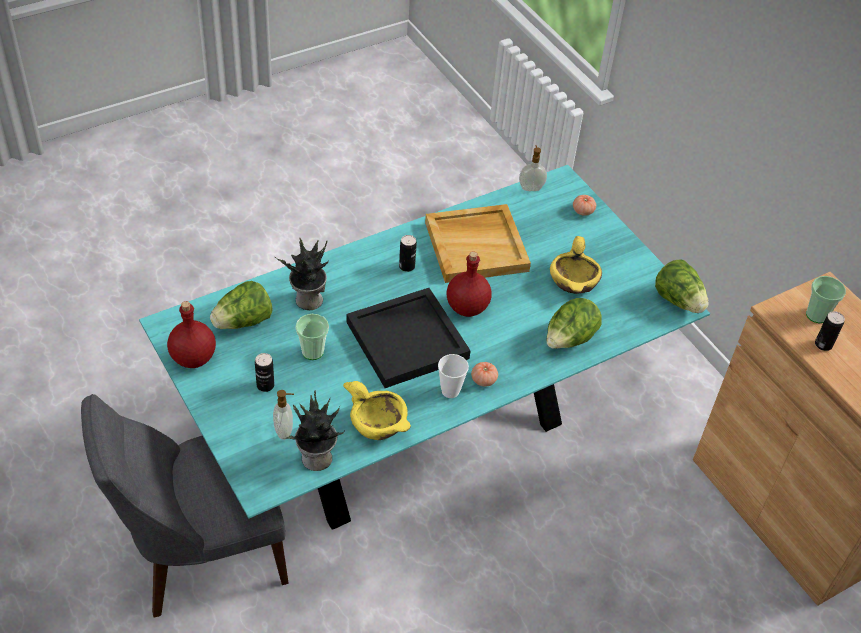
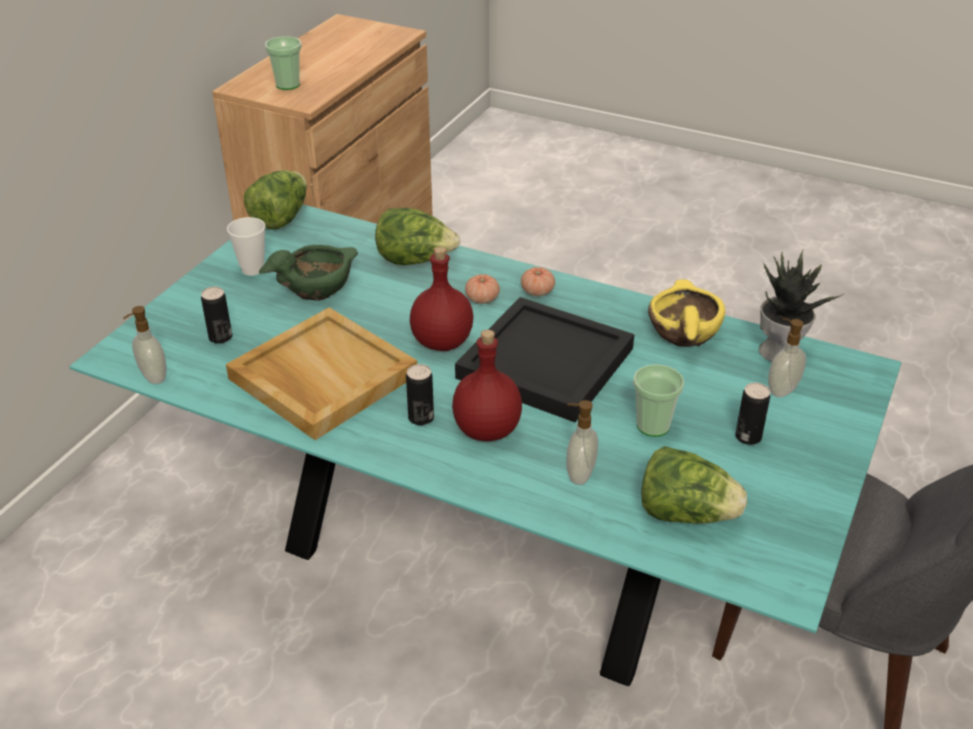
camera: 120 degrees left, 10 degrees down
(192, 358) = (798, 525): red bottle -> red bottle (488, 430)
(308, 300) = (579, 474): potted plant -> soap dispenser
(450, 391) = (579, 306): cup -> cup (252, 269)
(573, 282) = (317, 286): yellow bowl -> green bowl
(583, 211) = (171, 321): tomato -> tomato (482, 299)
(823, 344) = (326, 76): can -> can (220, 337)

